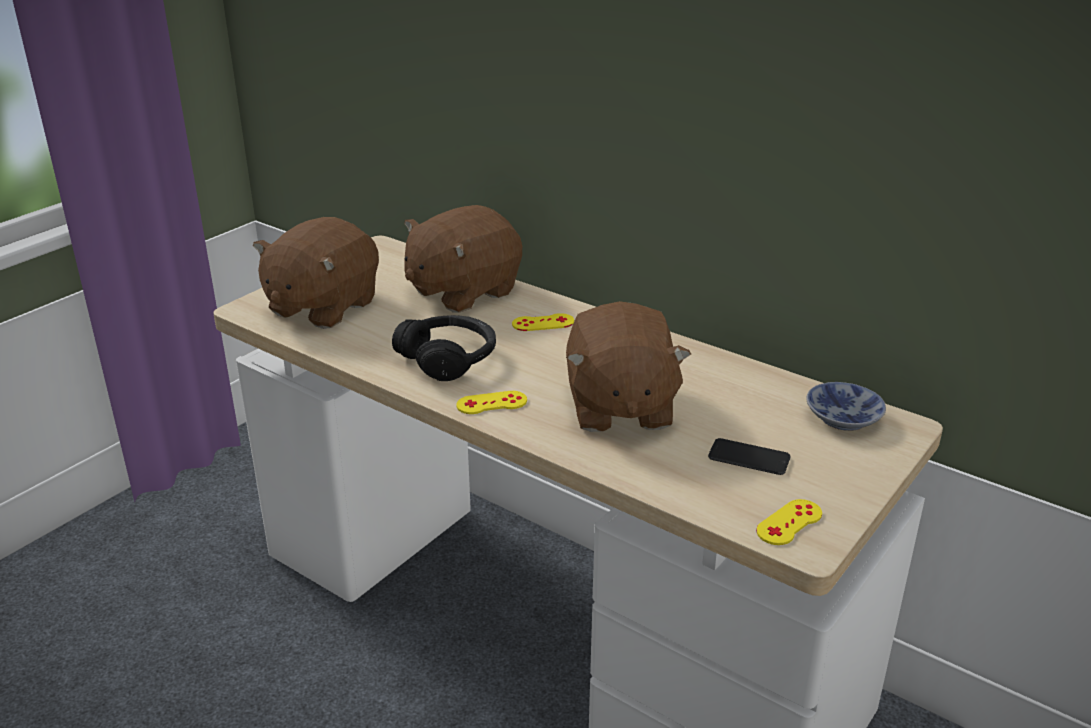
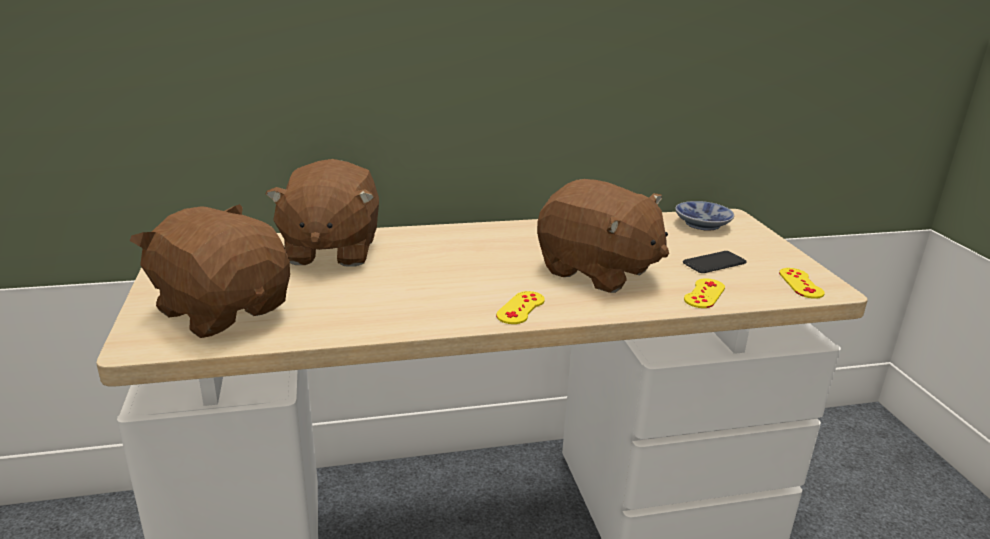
camera: 50 degrees left, 5 degrees down
(322, 307) = (224, 310): brown plush toy -> brown plush toy turned 150 degrees clockwise
(448, 359) = (424, 296): black headphones -> none
(543, 323) = (438, 246): yellow game controller -> yellow game controller (704, 293)

